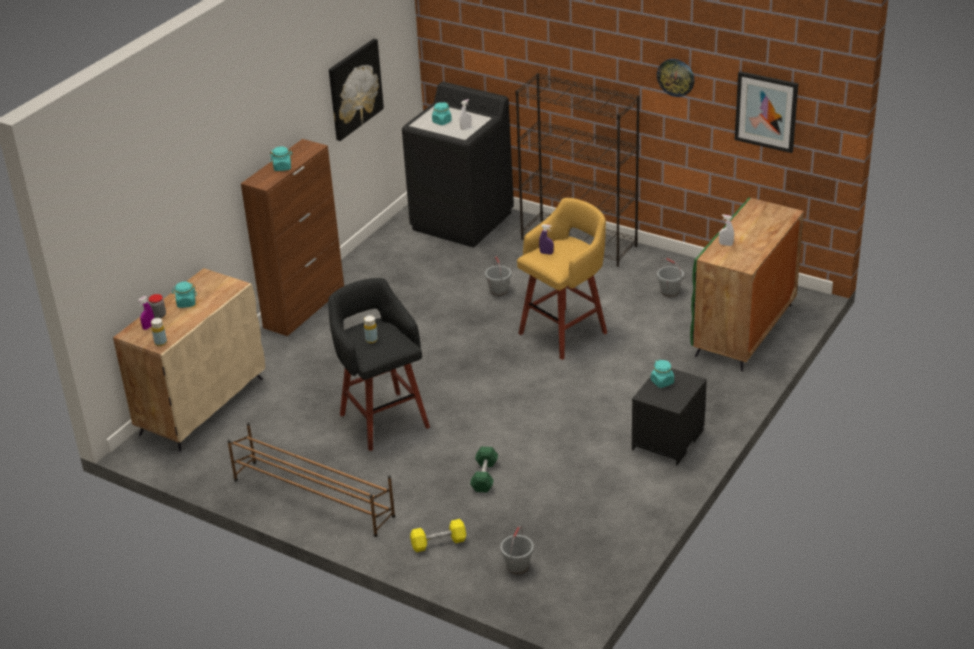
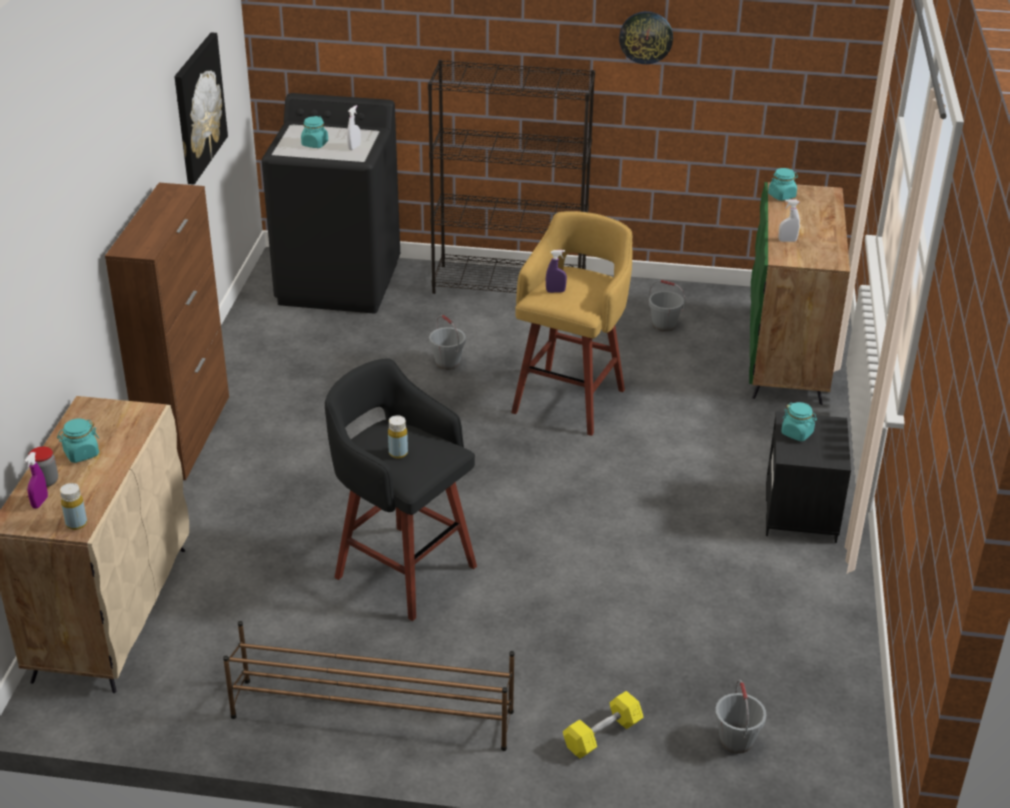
camera: 25 degrees left, 0 degrees up
(282, 167) = (157, 224): turquoise jar -> turquoise jar (782, 196)
(484, 476) = (600, 619): green dumbbell -> none
(766, 111) = (775, 65): picture -> none

